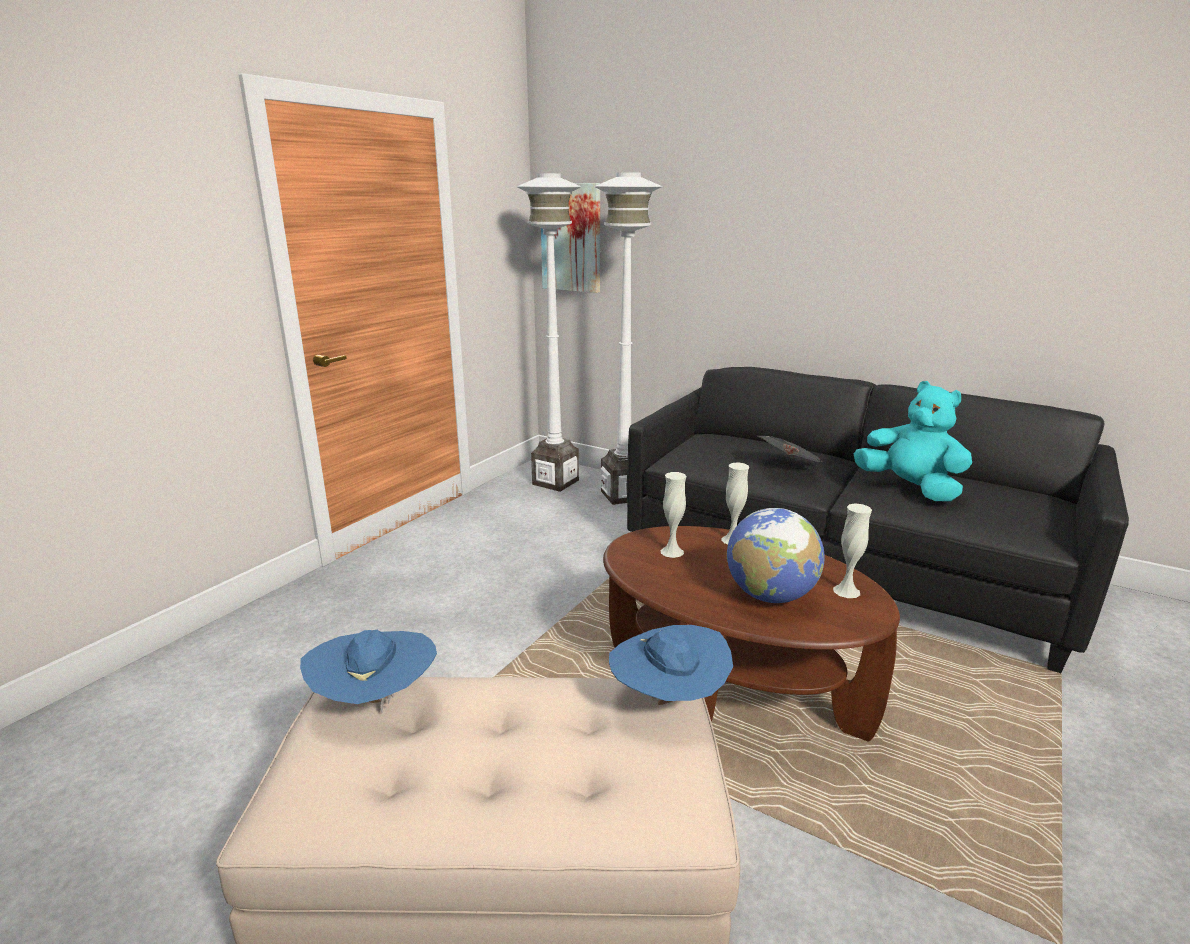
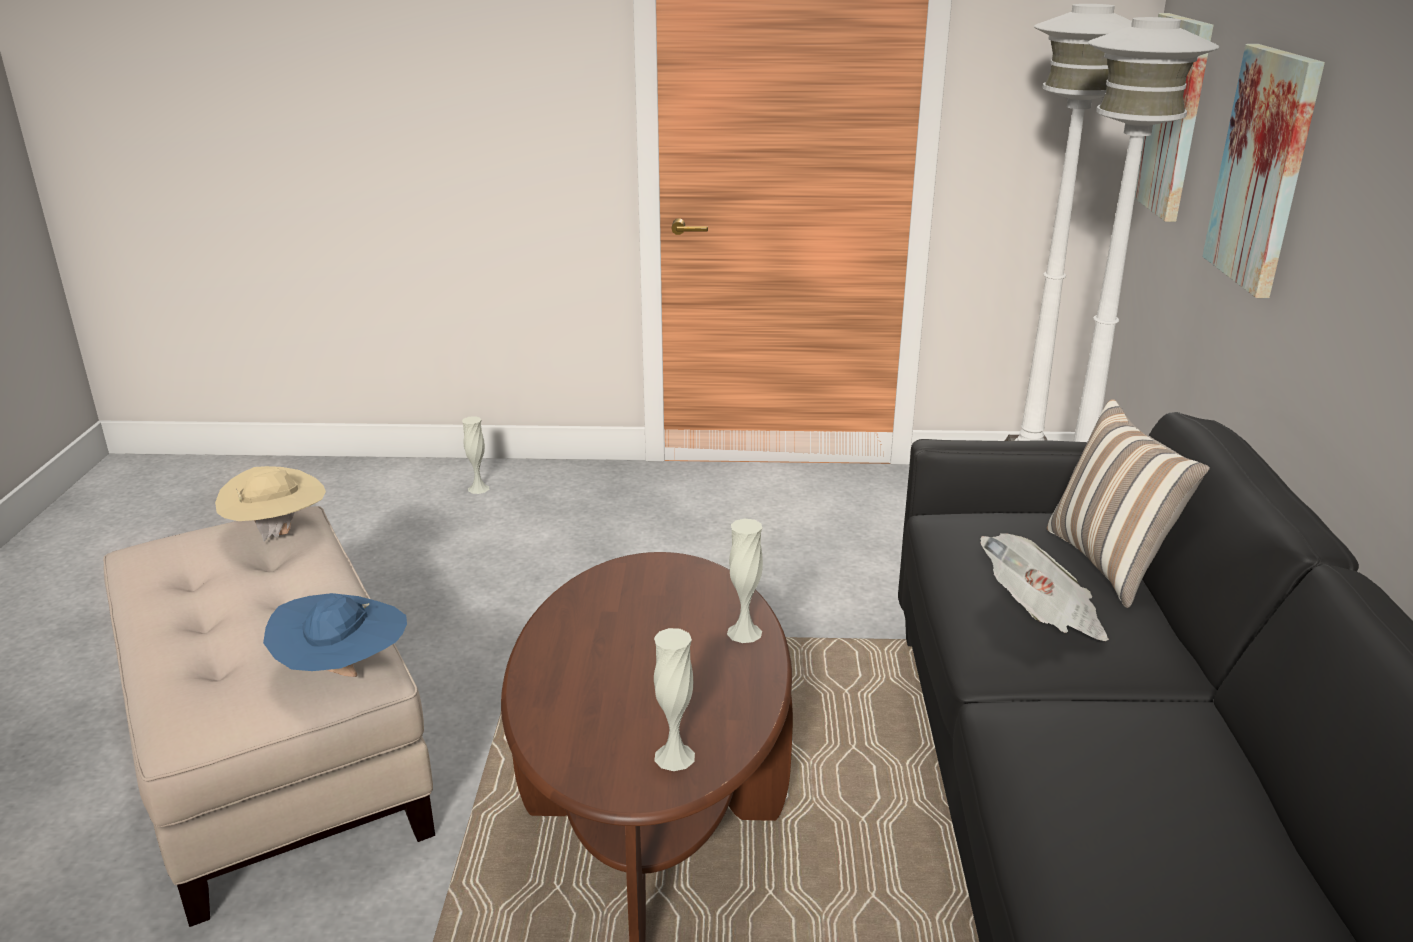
camera: 60 degrees right, 5 degrees up
(376, 700) = (278, 533): blue hat -> beige hat
(672, 551) = (665, 596): white vase -> white vase (478, 488)
(685, 246) = (1264, 169): none -> picture
(754, 442) = (1110, 563): none -> pillow
(770, 596) = (608, 694): globe -> none
(910, 488) = (1110, 759): turquoise plush toy -> none

